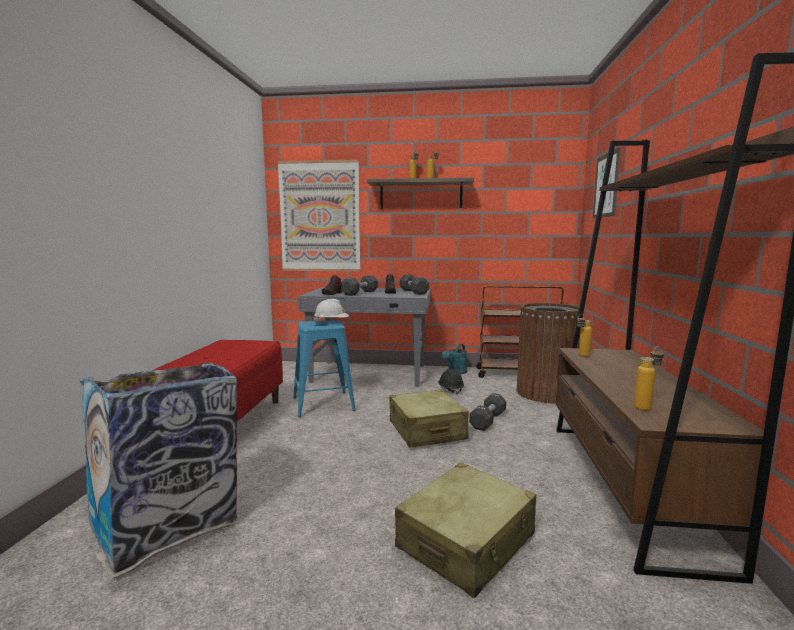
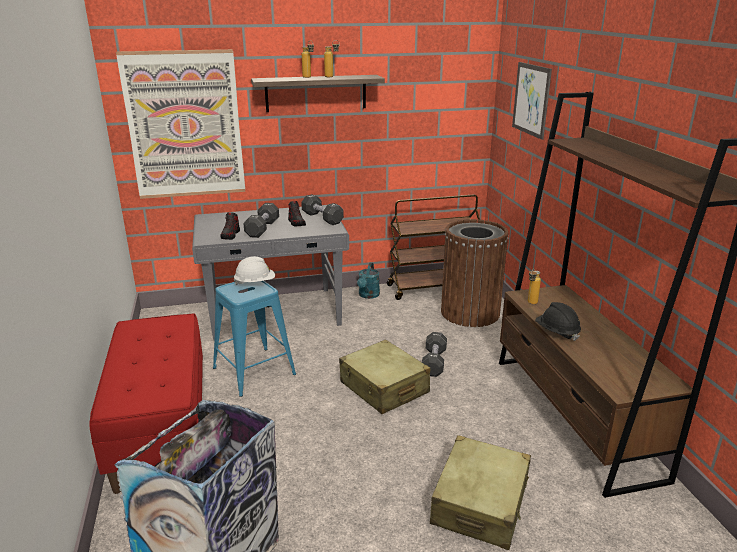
camera: 20 degrees left, 15 degrees up
(450, 390) = (377, 324): black hard hat -> black hard hat (556, 332)
(646, 407) = (610, 373): bottle -> none

